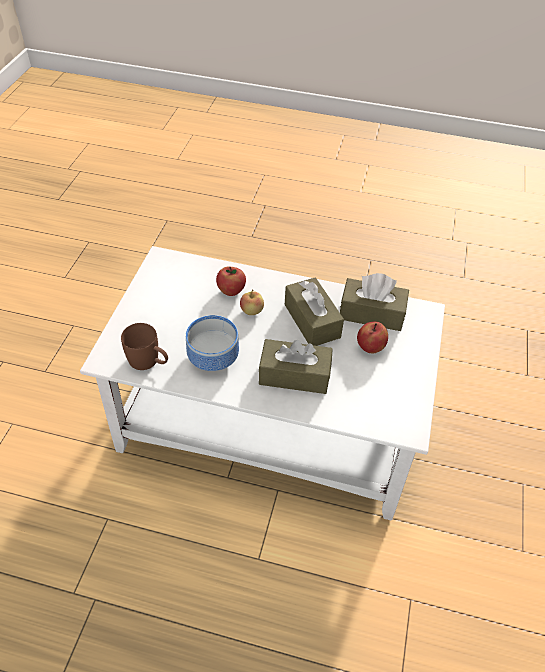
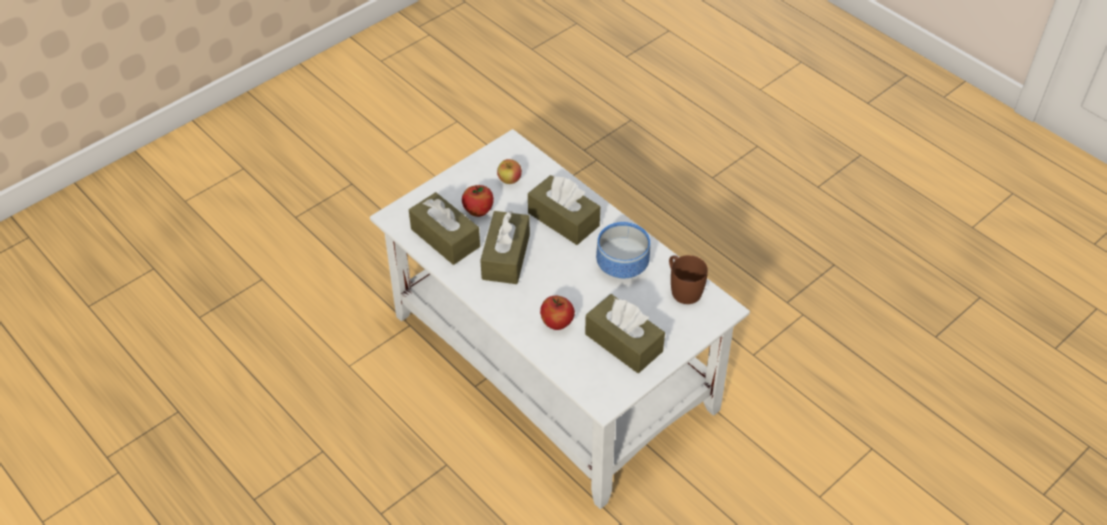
camera: 145 degrees left, 0 degrees up
(171, 299) = (623, 342): none -> brown tissue box
(251, 311) = (554, 292): apple -> apple (509, 180)

